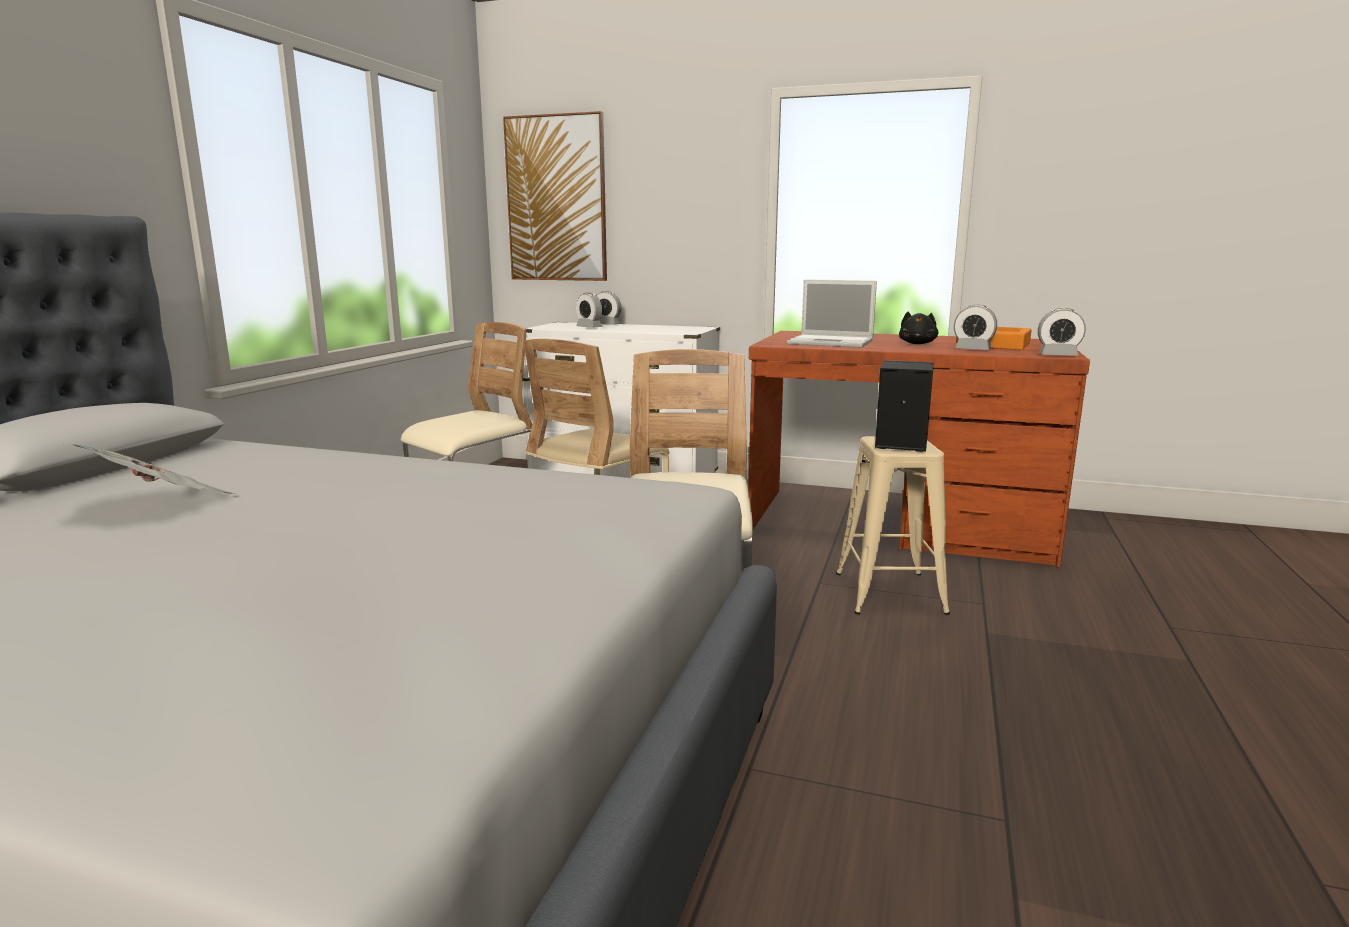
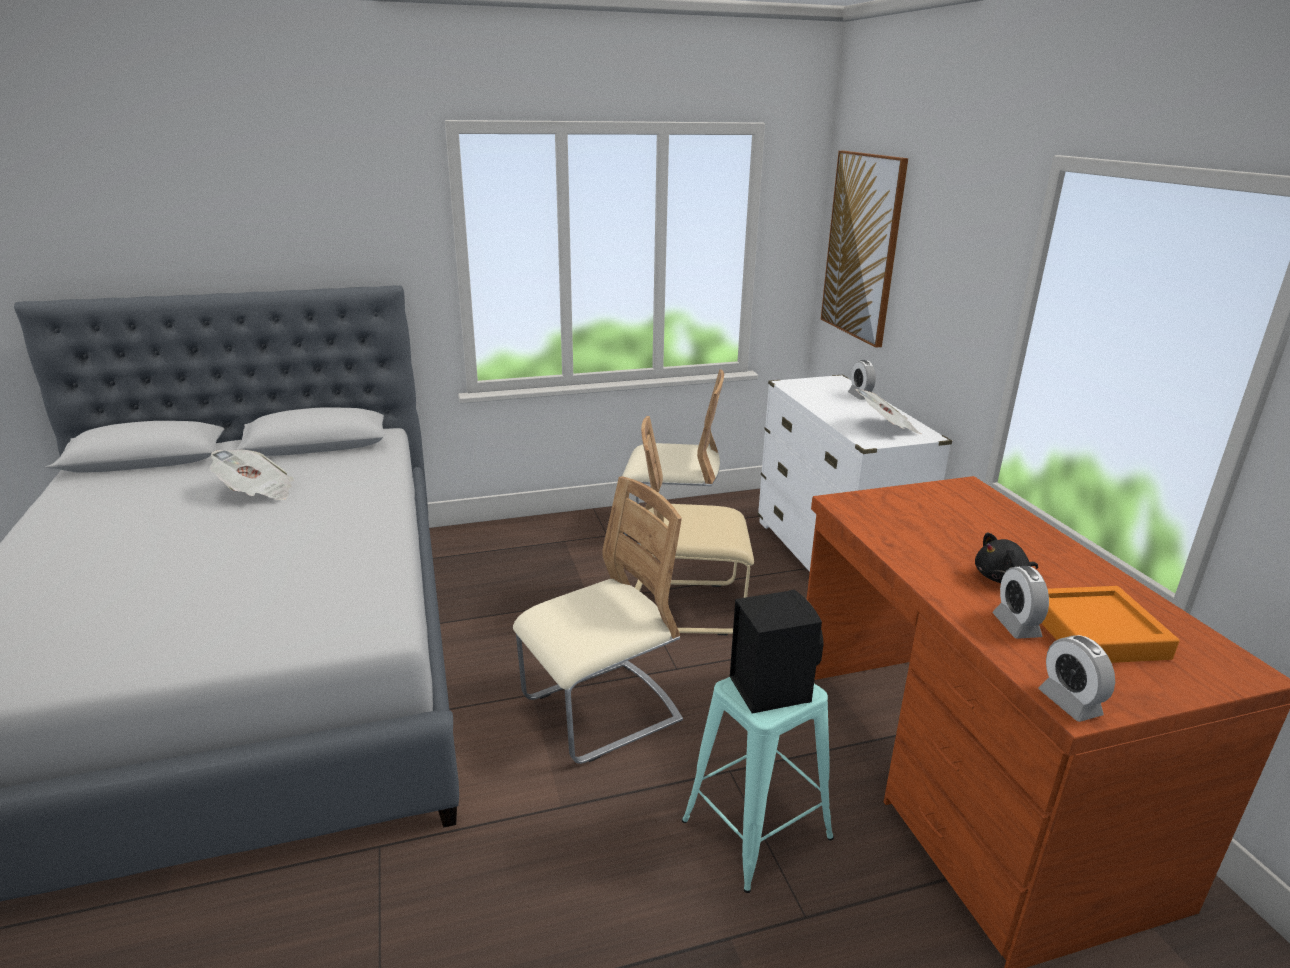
camera: 55 degrees right, 10 degrees up
(589, 327) = (827, 397): alarm clock -> none
(673, 329) = (886, 428): none -> newspaper
(832, 342) = (918, 527): laptop -> none
(889, 593) = (756, 829): beige stool -> turquoise stool

